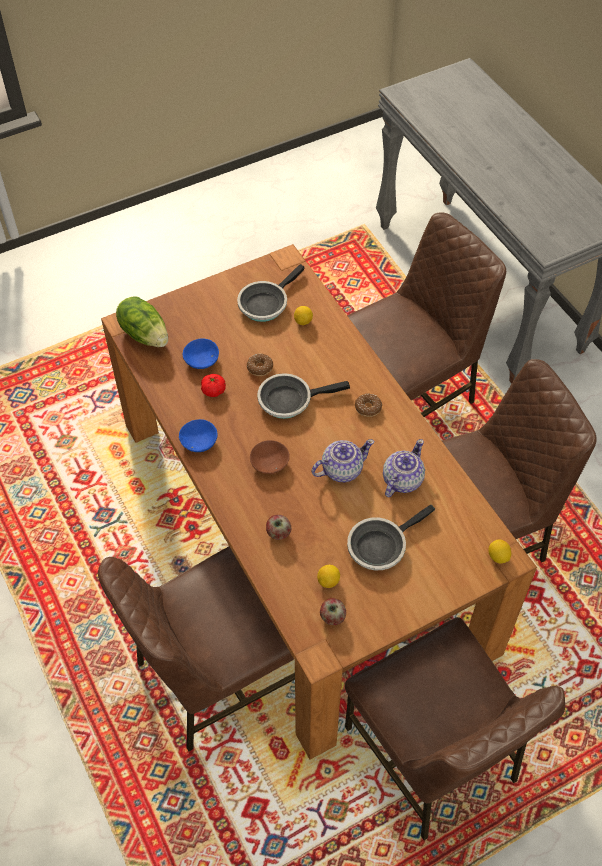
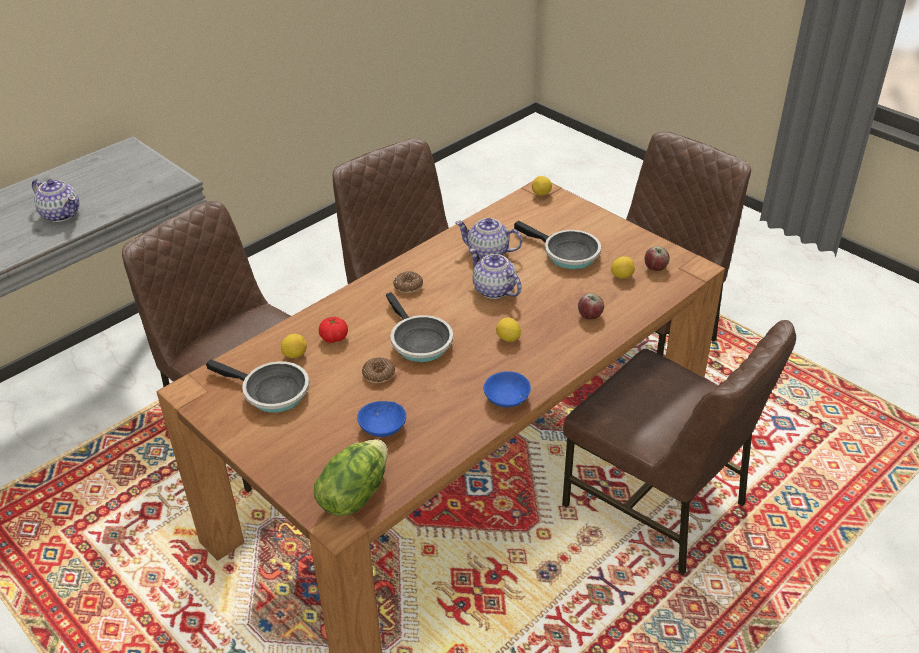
camera: 105 degrees left, 15 degrees down
(213, 391) = (427, 404): tomato -> tomato (334, 338)
(270, 462) = (508, 339): brown bowl -> lemon
(510, 179) = (61, 214): none -> teapot

